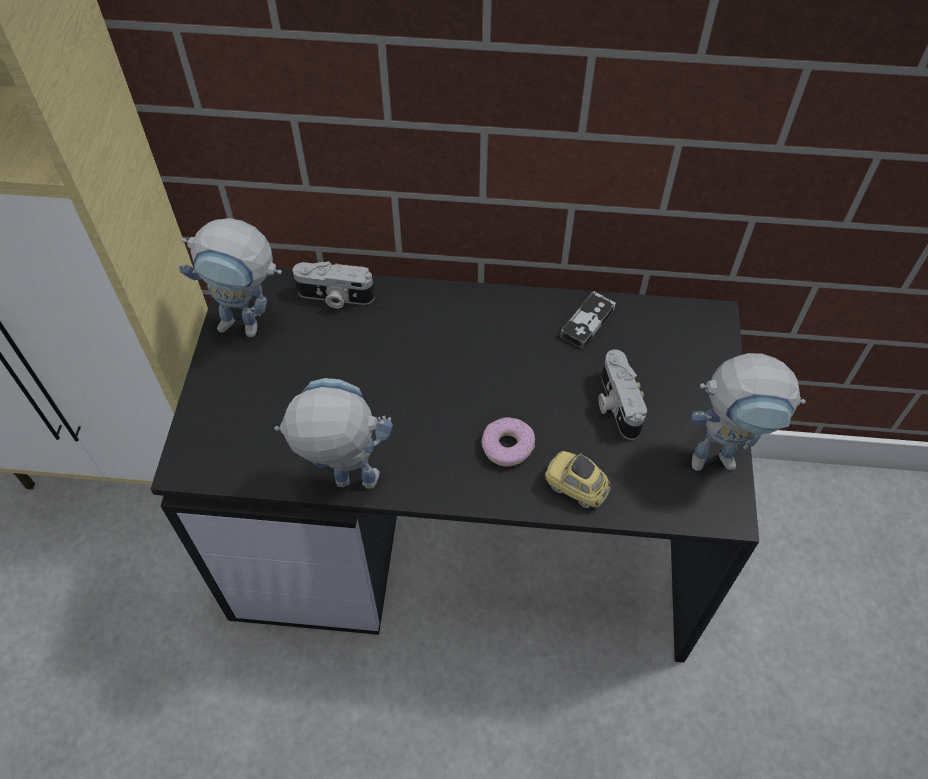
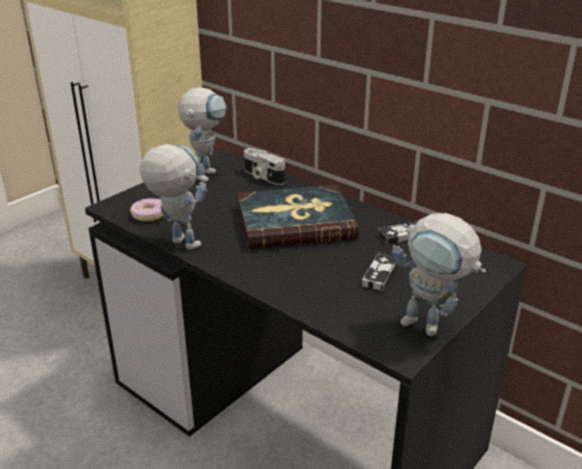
camera: 35 degrees right, 25 degrees down
(251, 326) = (206, 172): toy robot -> toy robot turned 120 degrees counterclockwise
(450, 365) = (294, 222): none -> book
(507, 446) = (287, 264): donut -> donut (149, 214)
(576, 487) = (309, 298): toy car -> none
(616, 404) = (380, 275): camera -> game controller

